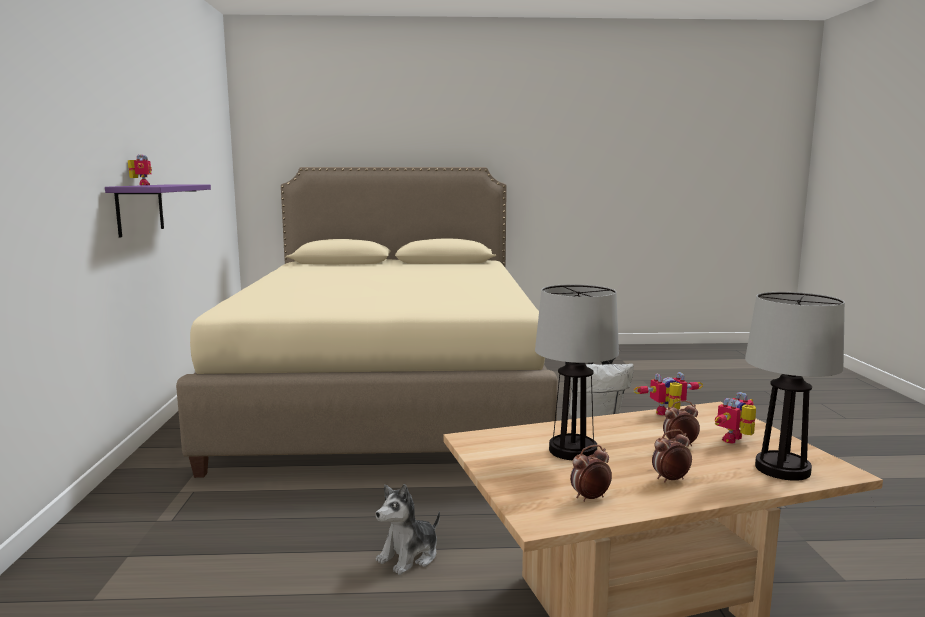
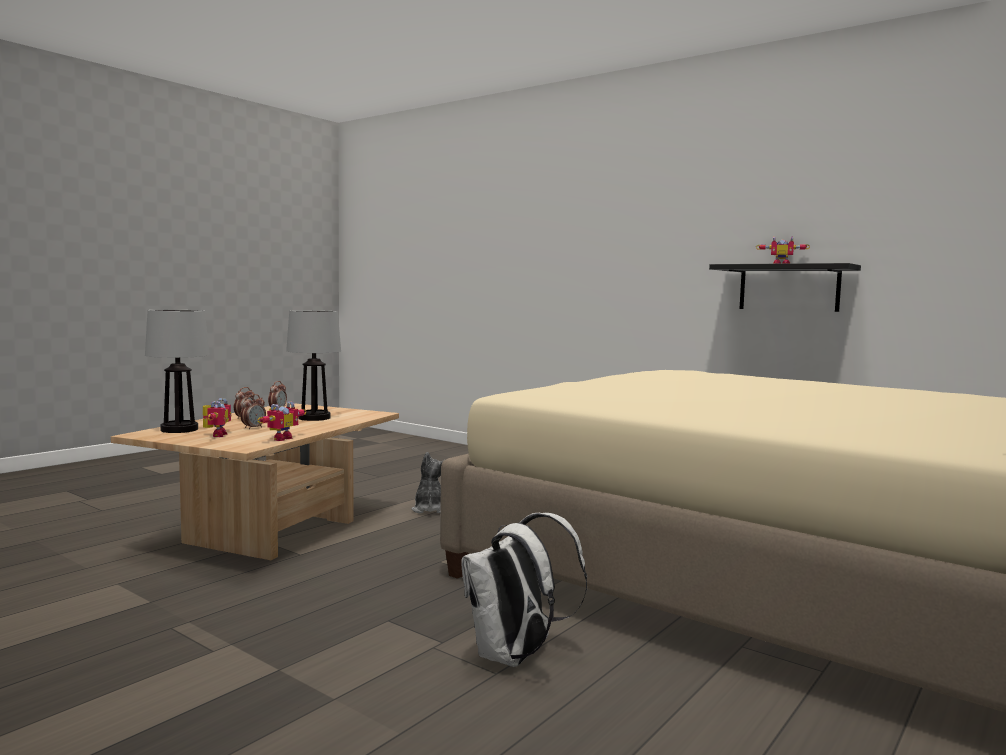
camera: 130 degrees right, 5 degrees down
(140, 209) = (789, 288): purple shelf -> black shelf

